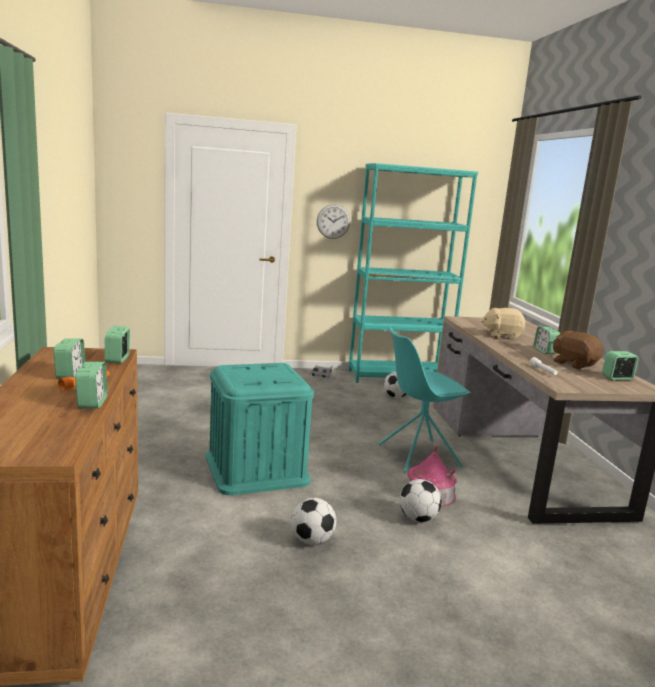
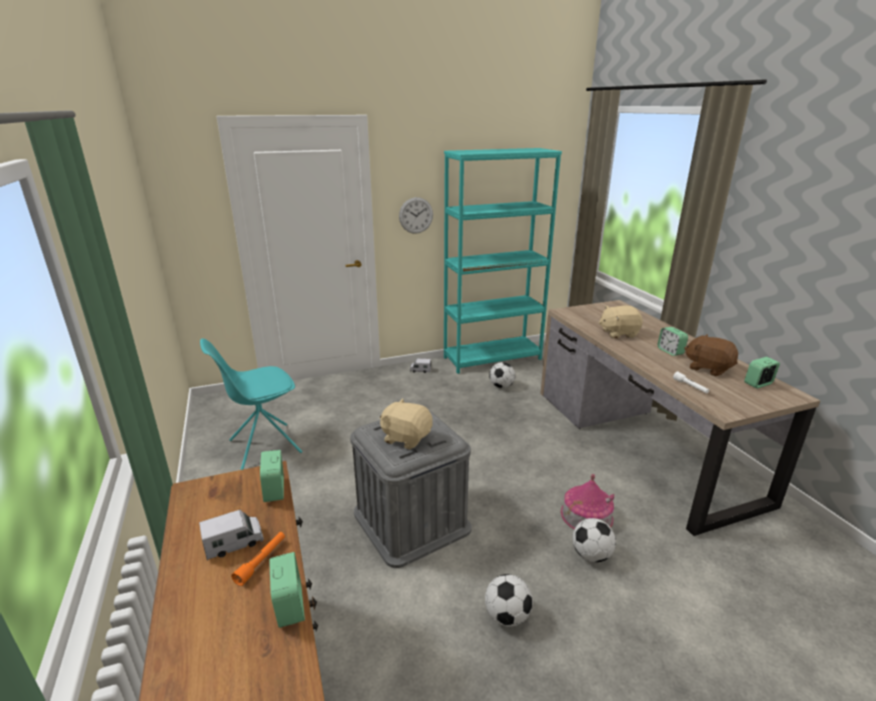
camera: 10 degrees left, 10 degrees up
(70, 375) = (234, 543): alarm clock -> toy truck
(256, 469) = (411, 520): turquoise storage box -> grey storage box
(257, 375) = (406, 438): none -> beige plush toy
(417, 455) = (554, 464): turquoise chair -> turquoise chair (263, 447)

